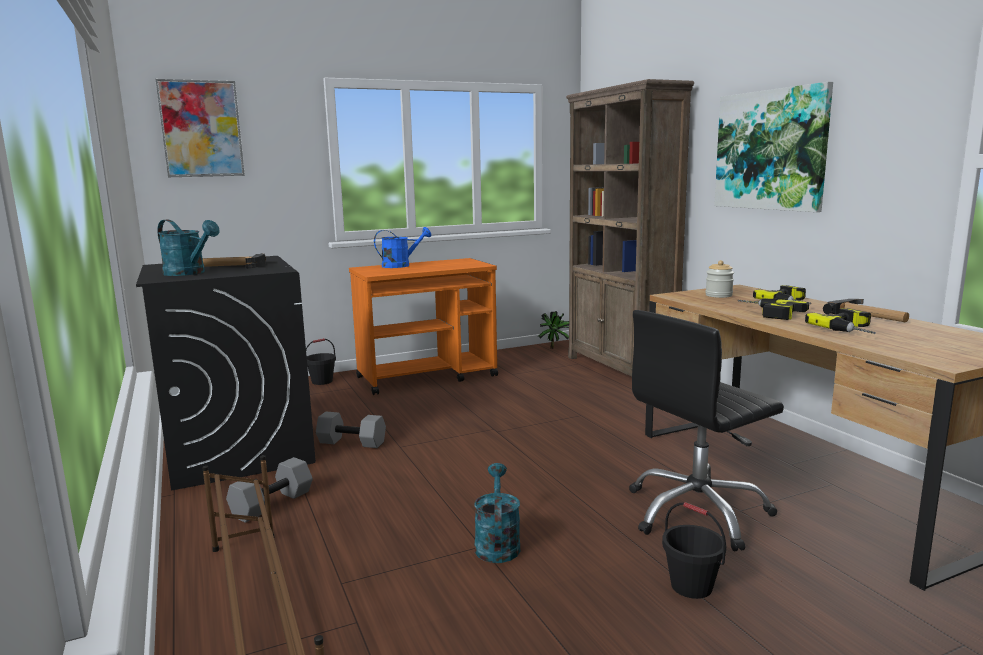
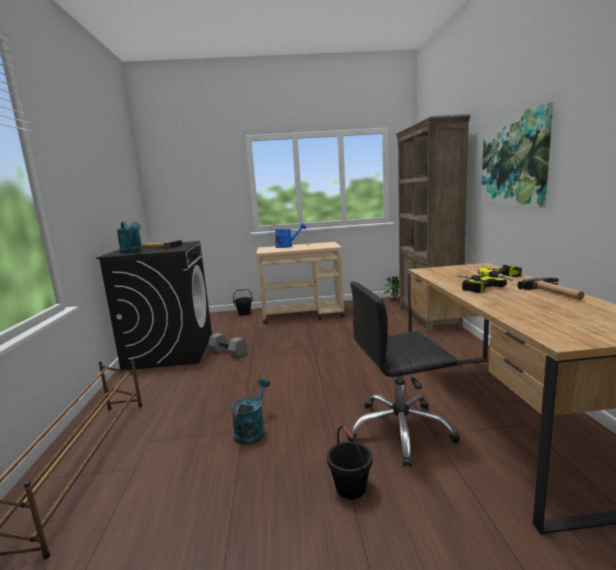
camera: 20 degrees right, 0 degrees up
(201, 129) = (178, 170): picture -> none
(272, 503) = (158, 385): grey dumbbell -> none
(428, 376) = (303, 314): orange cart -> beige cart
(718, 295) = (457, 271): jar -> none
(853, 330) = (522, 304): power drill -> none

